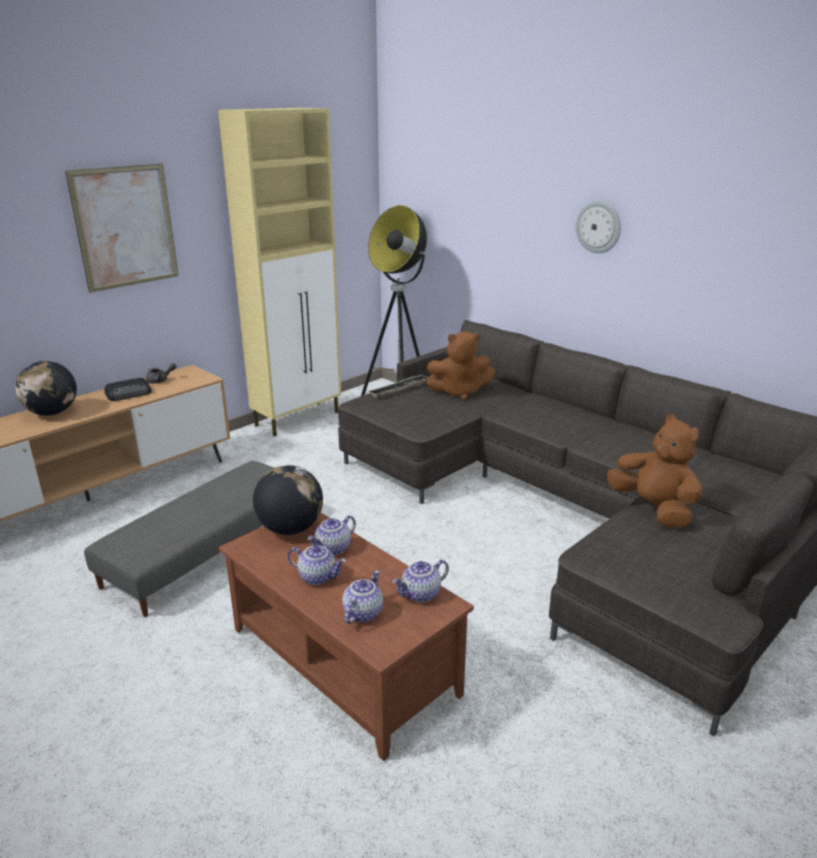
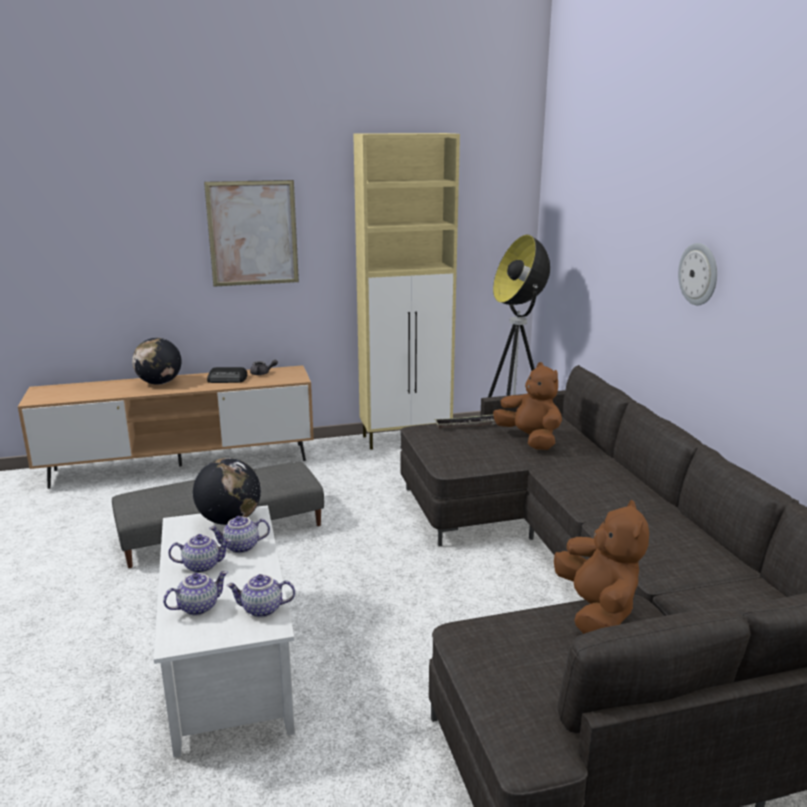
camera: 30 degrees right, 5 degrees down
(318, 577) = (202, 565): teapot -> teapot turned 60 degrees counterclockwise
(344, 660) = (231, 660): brown coffee table -> white coffee table
(460, 392) = (530, 440): brown plush toy -> brown plush toy turned 150 degrees counterclockwise

